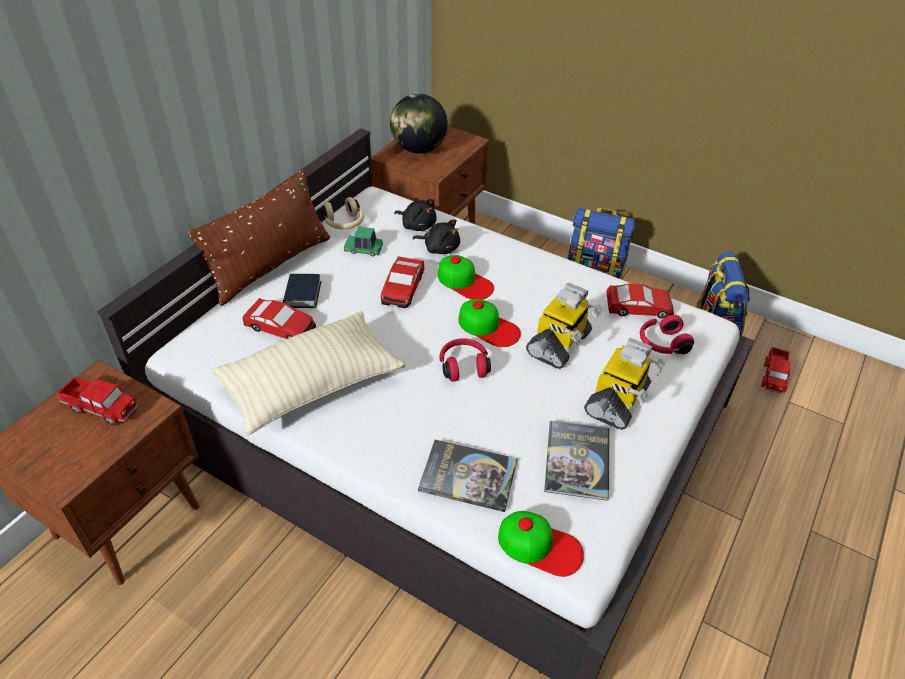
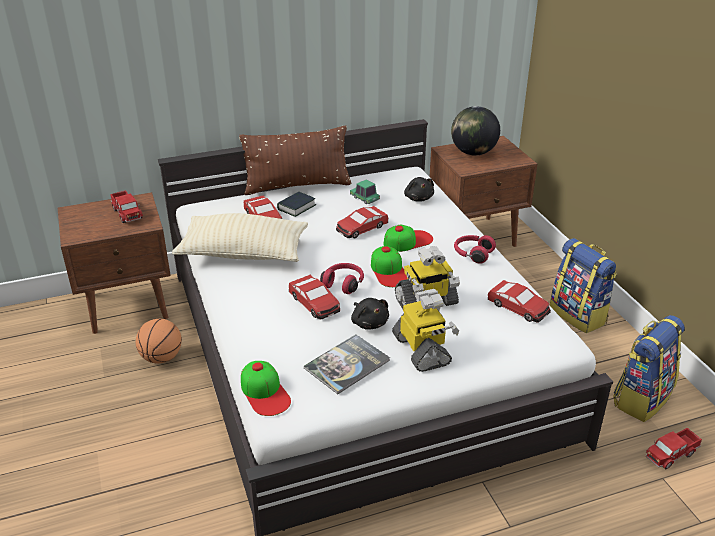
camera: 40 degrees right, 10 degrees down
(248, 561) = (162, 358): none -> basketball
(344, 223) = (371, 180): beige headphones -> none
(439, 248) = (416, 216): black plush toy -> black plush toy (369, 322)
(463, 407) = (314, 303): none -> toy car
(465, 282) = (408, 241): cap -> cap turned 105 degrees counterclockwise
(468, 476) = (270, 337): book -> none
(618, 401) = (422, 350): toy robot -> toy robot turned 90 degrees counterclockwise
(662, 343) = (505, 335): red headphones -> red headphones (472, 254)

